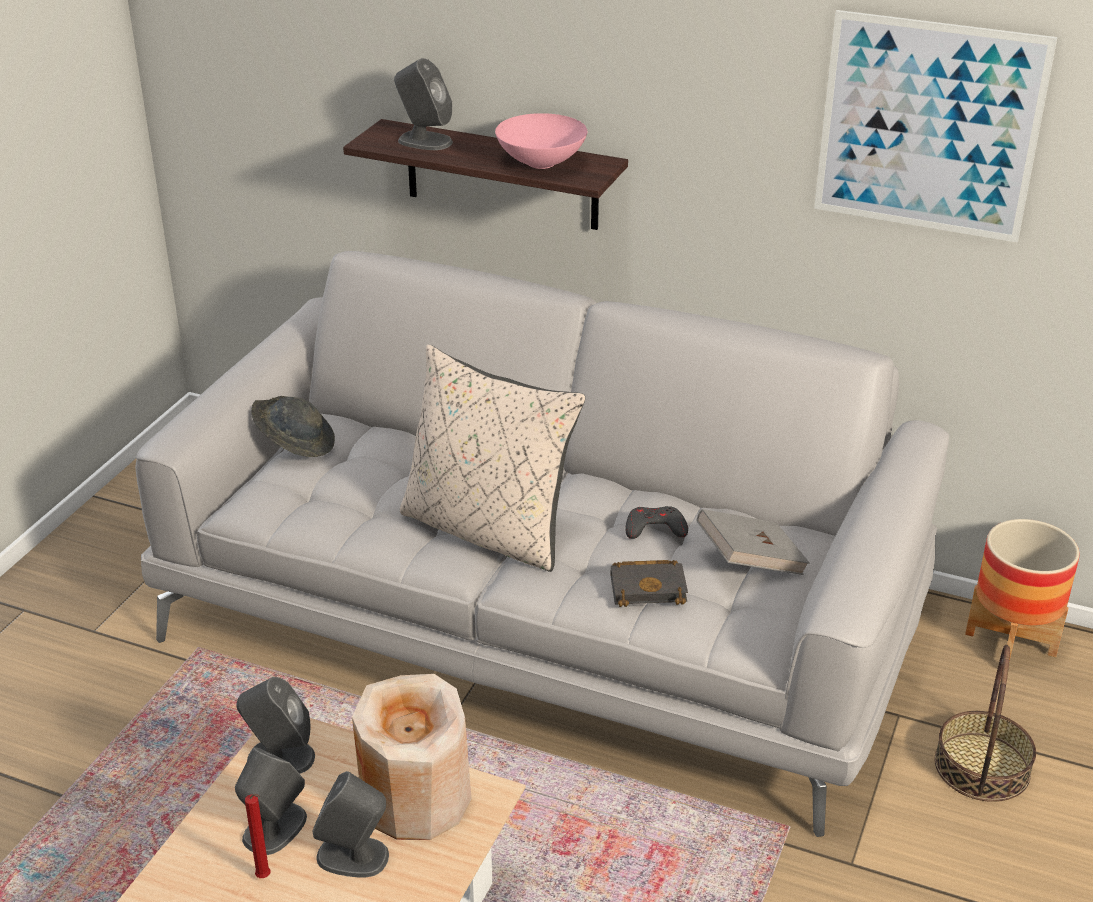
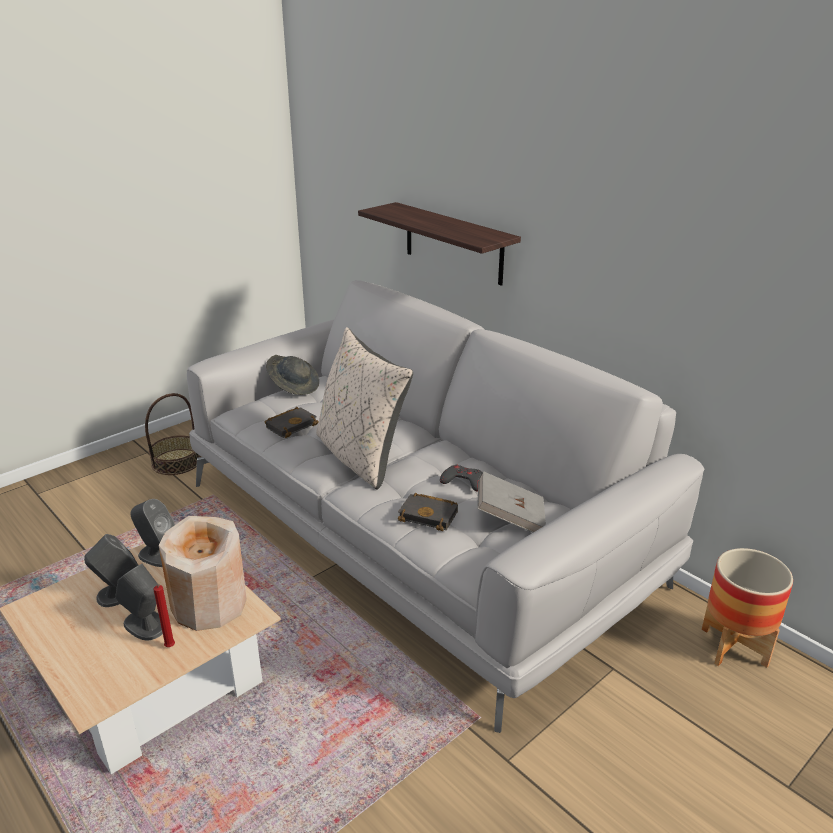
camera: 25 degrees right, 5 degrees down
(265, 878) = (89, 619): red candle -> red candle (170, 648)
(348, 507) = (291, 425): none -> black book
(424, 141) = (406, 213): grey speaker -> none
(540, 162) = (462, 231): pink bowl -> none
(928, 127) = (710, 223): picture -> none
(982, 767) = (655, 727): basket -> basket (176, 462)

